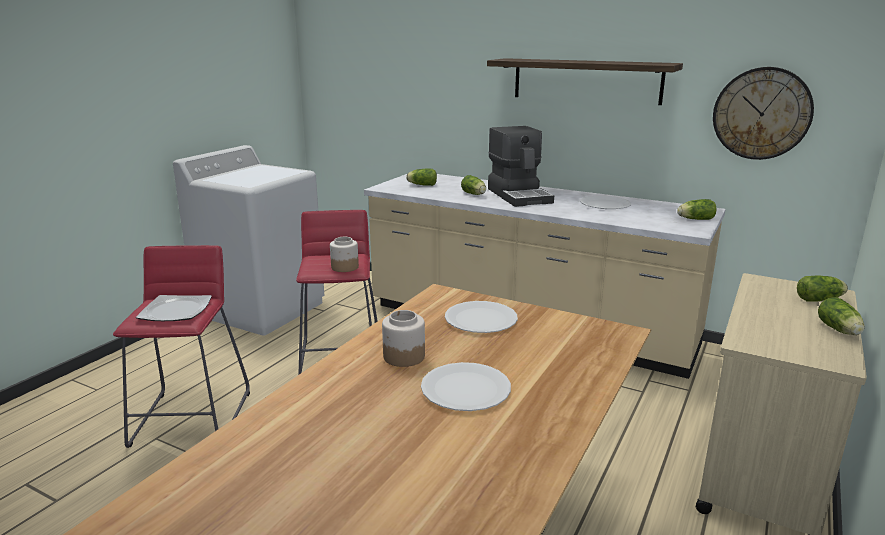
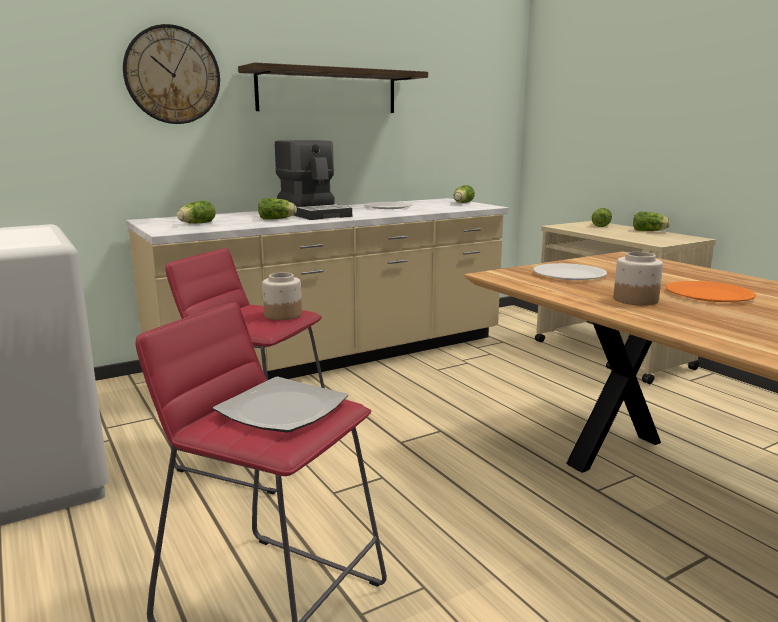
camera: 60 degrees left, 5 degrees down
(466, 389) = (709, 294): white plate -> orange plate
(520, 195) = (314, 213): coffee machine -> coffee machine turned 45 degrees clockwise
(761, 113) = (459, 116): wall clock -> wall clock (172, 75)

